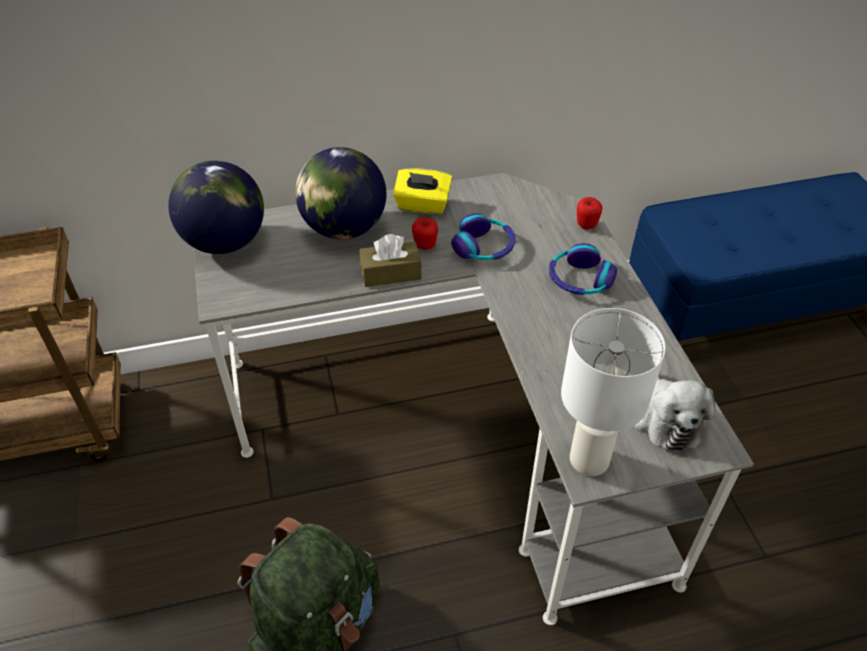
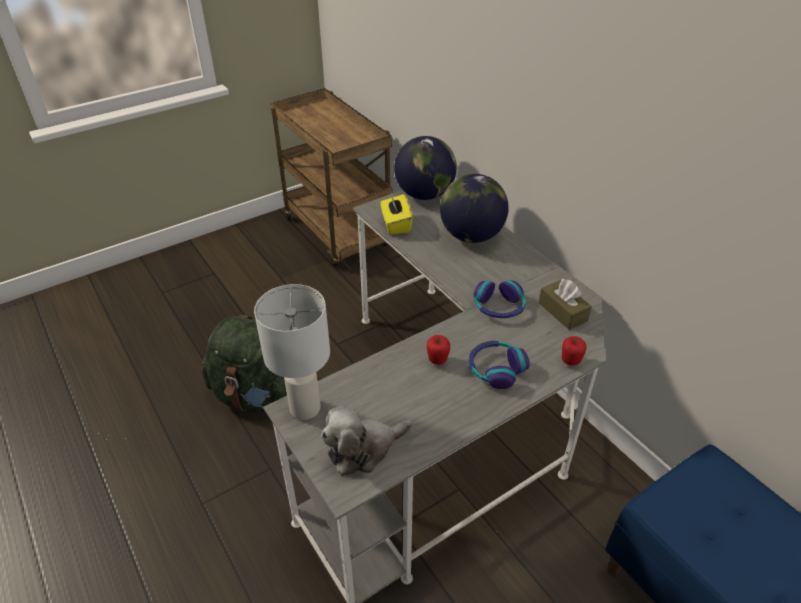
camera: 70 degrees right, 5 degrees down
(391, 273) = (439, 268): brown tissue box -> brown tissue box (562, 312)
(422, 205) = (524, 264): yellow tissue box -> yellow tissue box (396, 225)
(425, 246) = (479, 277): apple -> apple (437, 360)

